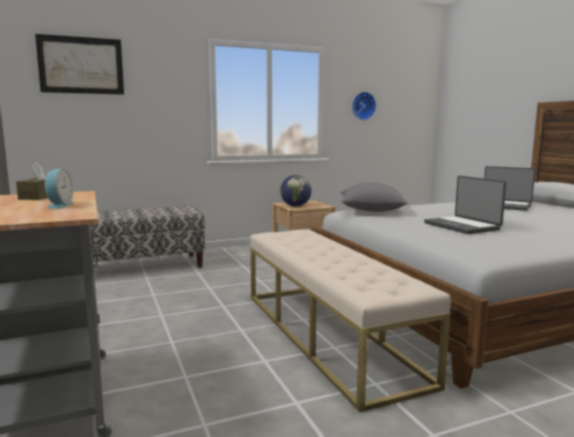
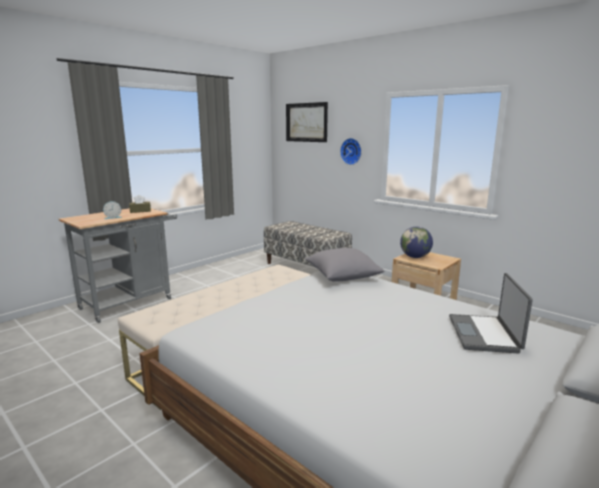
camera: 65 degrees right, 5 degrees up
(363, 106) = (562, 156): wall clock -> wall clock (351, 151)
(462, 226) = (305, 316): laptop -> none

